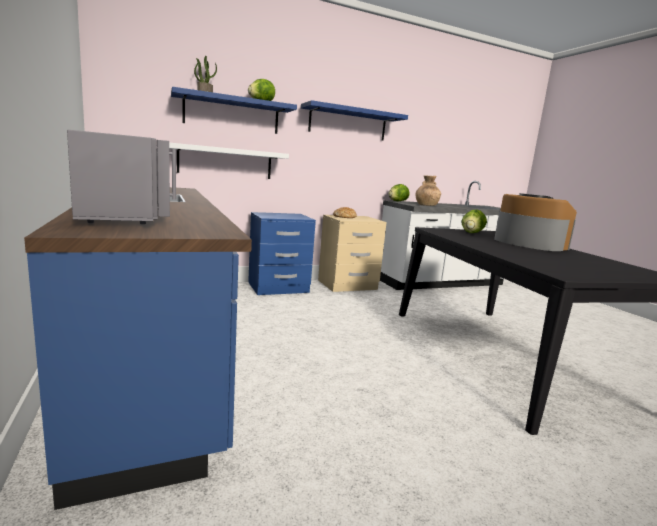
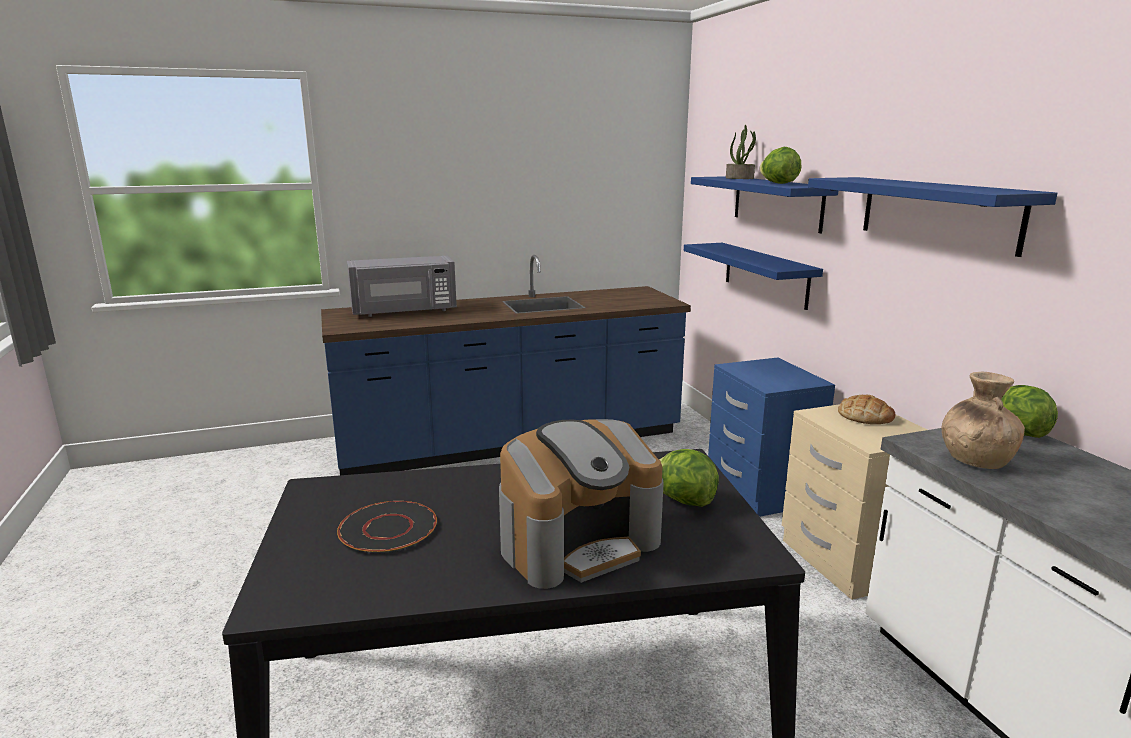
camera: 95 degrees right, 5 degrees up
(225, 162) = (765, 274): white shelf -> blue shelf
(572, 263) = (388, 528): none -> black plate

